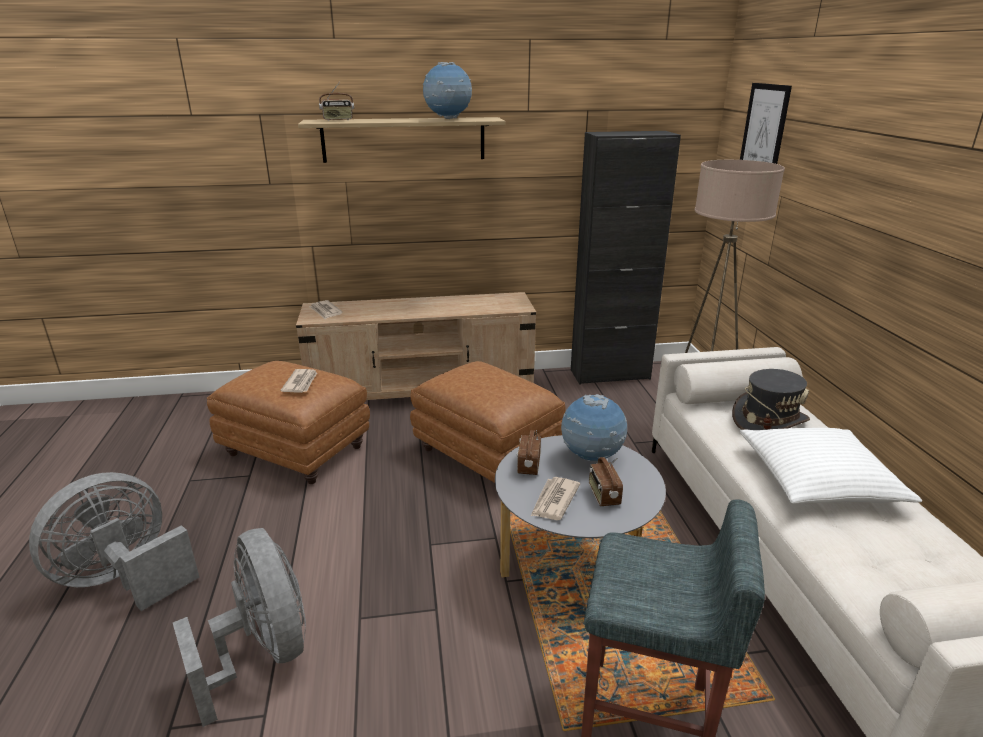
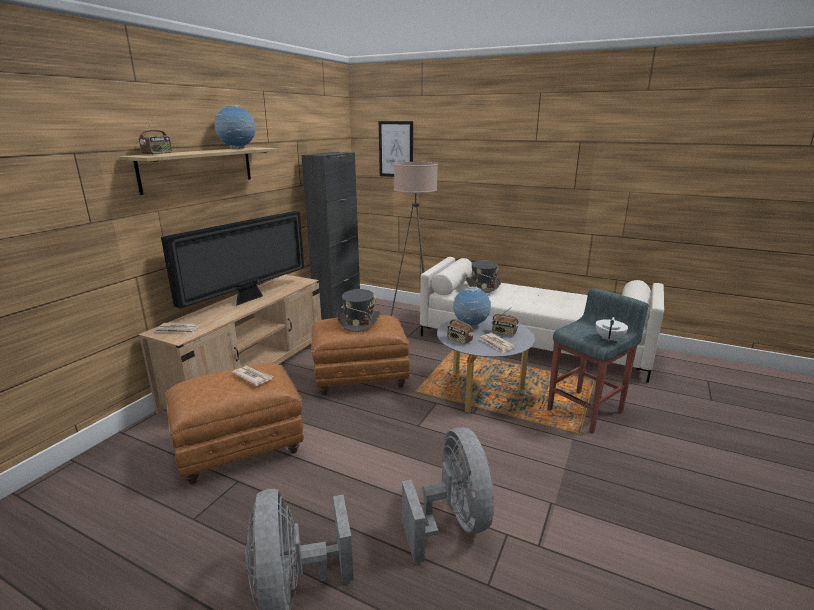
camera: 55 degrees left, 5 degrees down
(263, 653) = (453, 522): grey fan -> grey fan turned 75 degrees clockwise
(431, 305) = (249, 299): none -> television
(489, 381) = (358, 322): none -> grey hat
(644, 606) = (609, 339): none -> white teapot
(818, 479) = (532, 296): white pillow -> none

